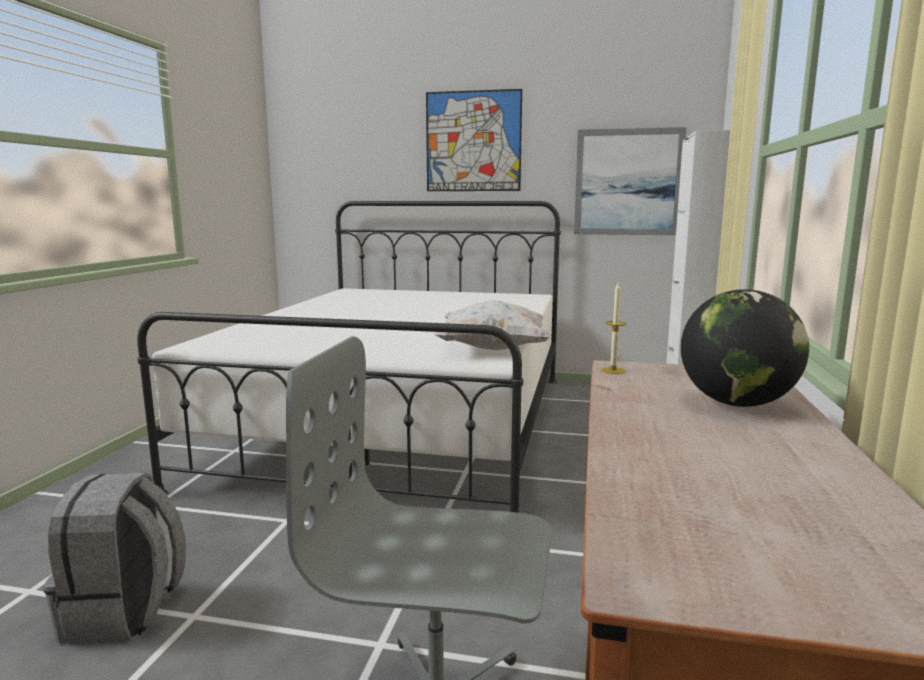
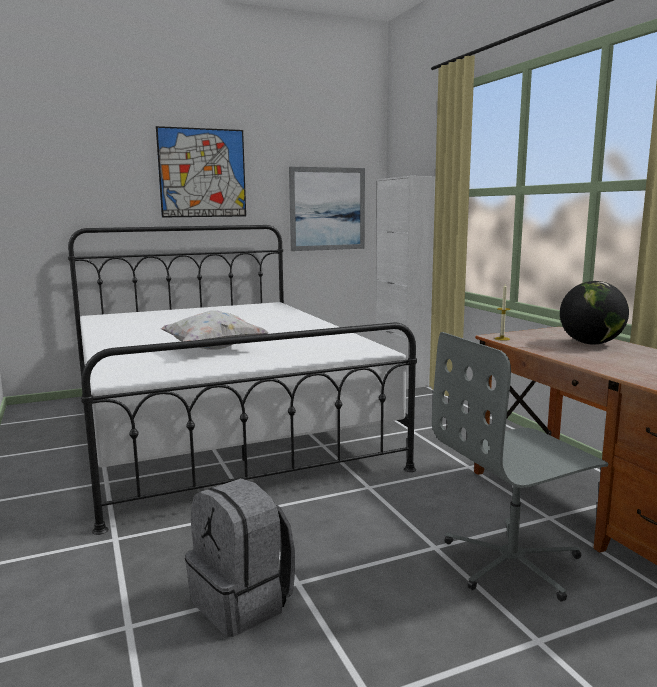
camera: 35 degrees left, 0 degrees up
(492, 349) = (355, 343): white pillow -> white pillow (214, 349)

